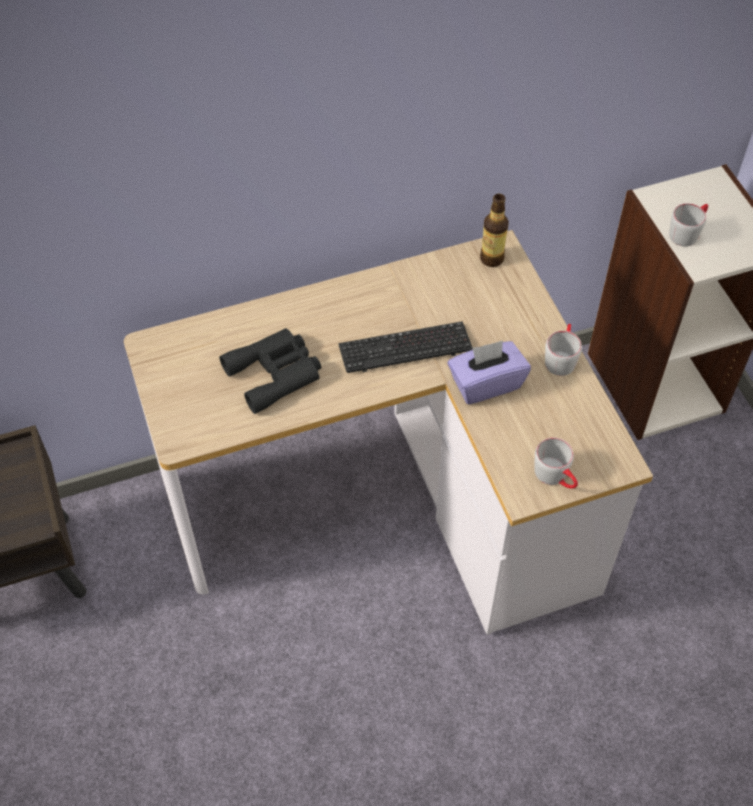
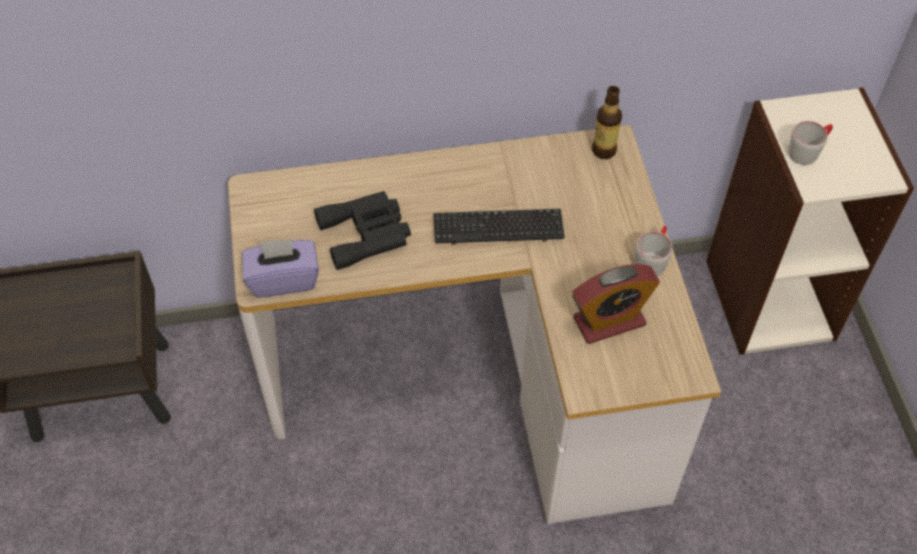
camera: 10 degrees right, 0 degrees up
(486, 383) = (571, 273): purple tissue box -> purple tissue box (283, 279)
(532, 424) = (609, 321): none -> alarm clock
(556, 477) = (621, 377): grey mug -> none

